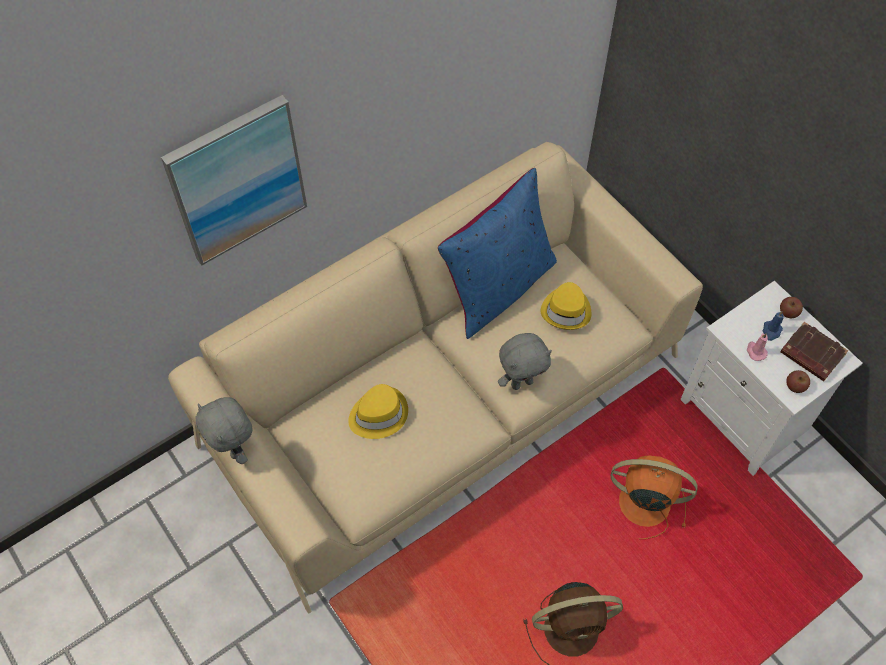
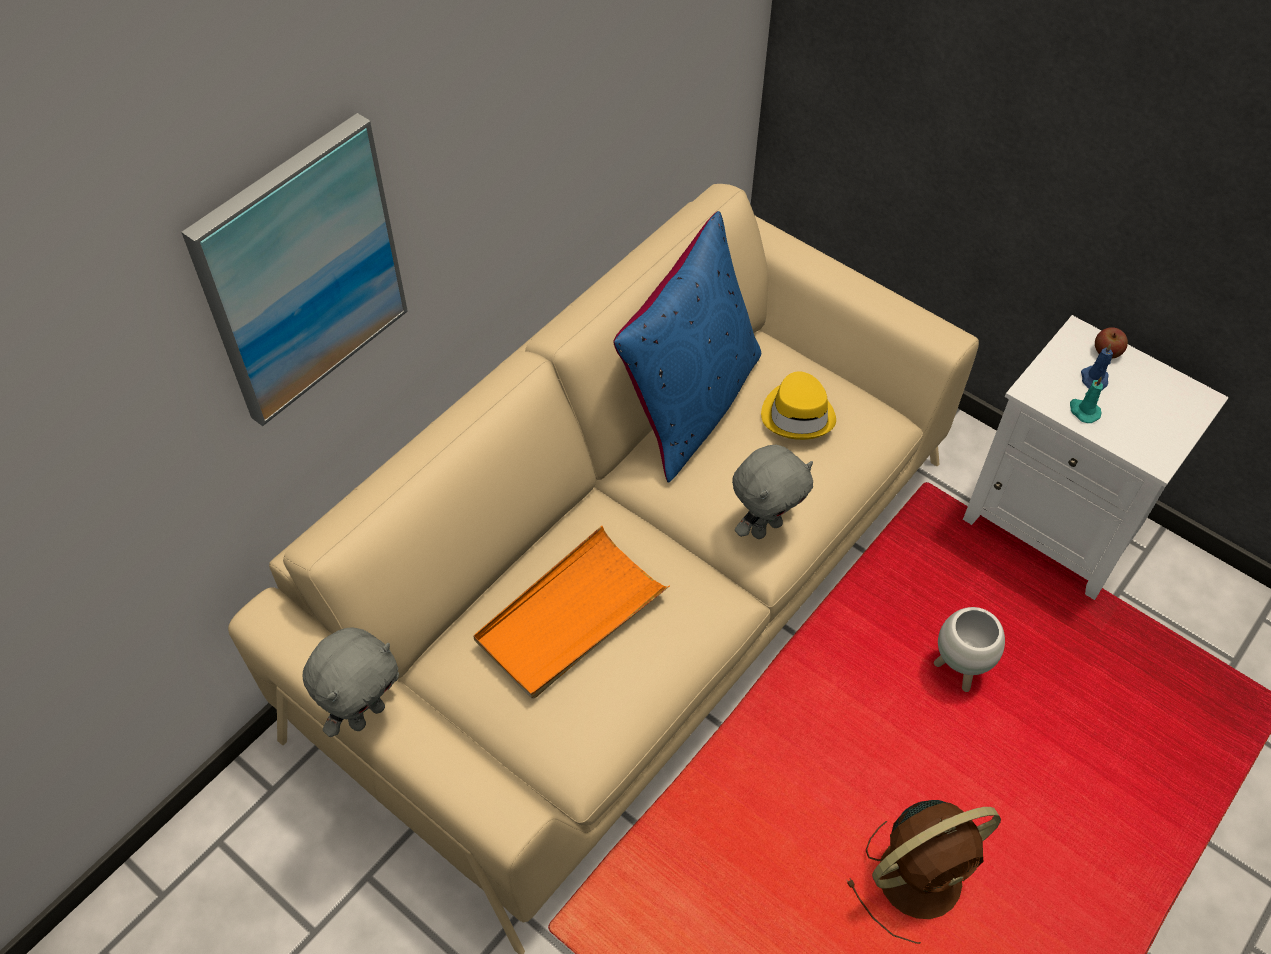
camera: 15 degrees left, 5 degrees down
(234, 448) = (366, 714): grey plush toy -> grey plush toy turned 90 degrees counterclockwise
(378, 414) = (570, 616): yellow hat -> orange tray
(641, 502) = (957, 671): orange fan -> white planter
(755, 351) = (1083, 411): pink candle -> turquoise candle
(795, 386) = (1153, 446): apple -> none
(811, 354) = (1157, 400): brown book -> none

